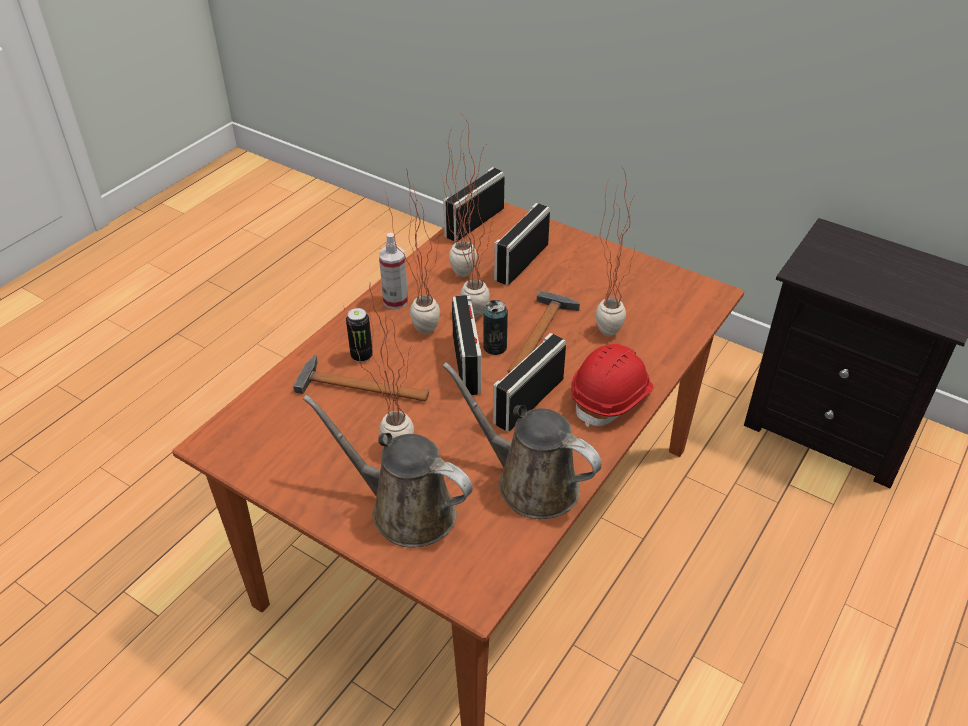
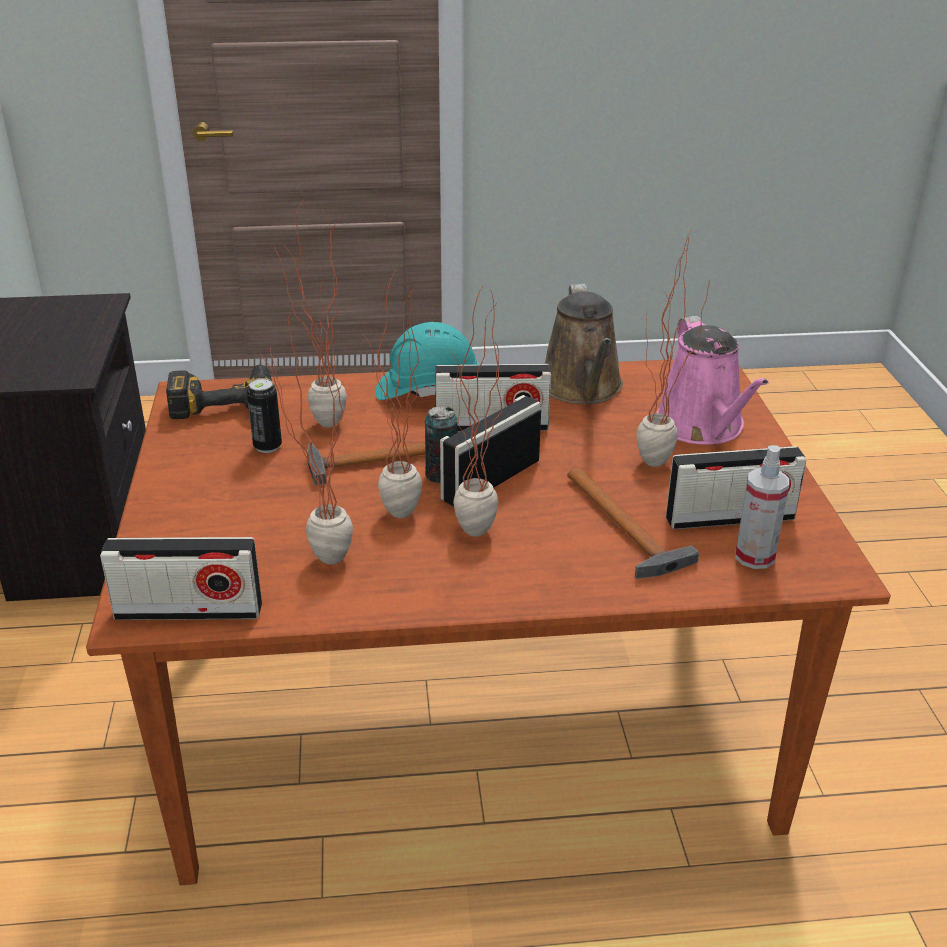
camera: 130 degrees left, 10 degrees down
(362, 356) = (579, 551): can -> can (267, 446)
(395, 301) = (453, 582): spray bottle -> spray bottle (754, 557)
(405, 509) = (703, 427): brown watering can -> pink watering can
(521, 262) = (254, 527): radio -> radio (730, 518)
(611, 398) = (428, 390): red hard hat -> turquoise hard hat
(687, 304) = (224, 400): none -> power drill

